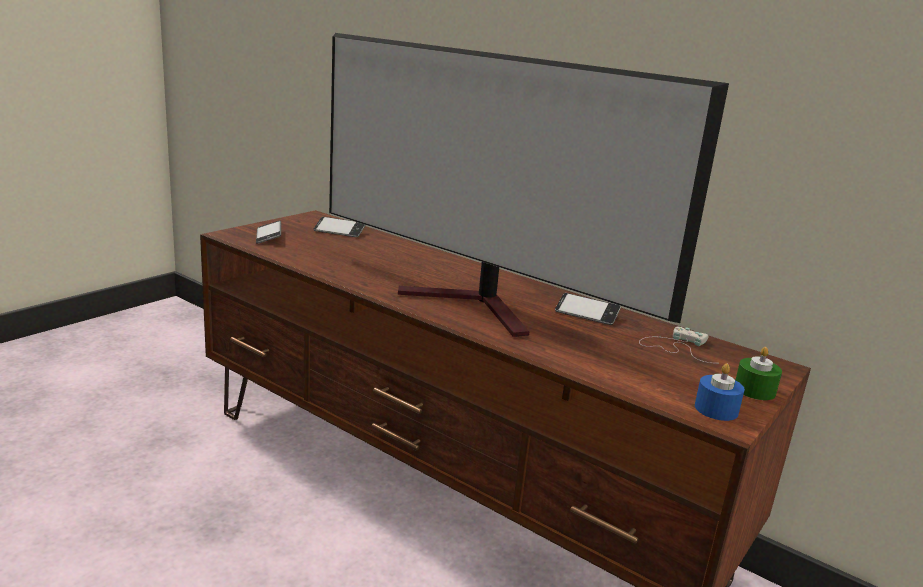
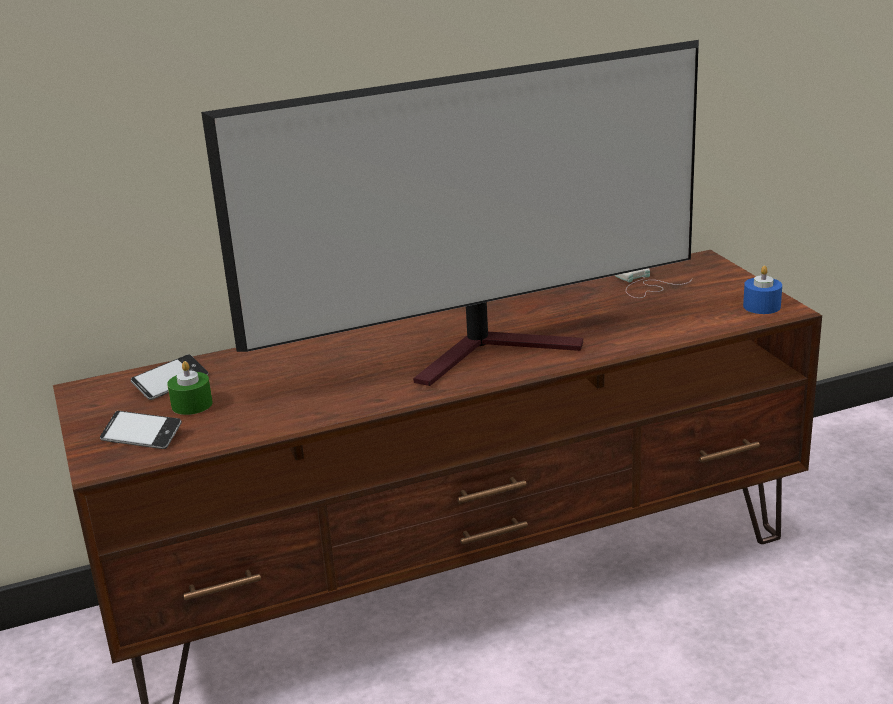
camera: 55 degrees left, 5 degrees up
(586, 314) = (549, 303): phone -> none
(754, 390) = (738, 282): green candle -> green candle (192, 404)

